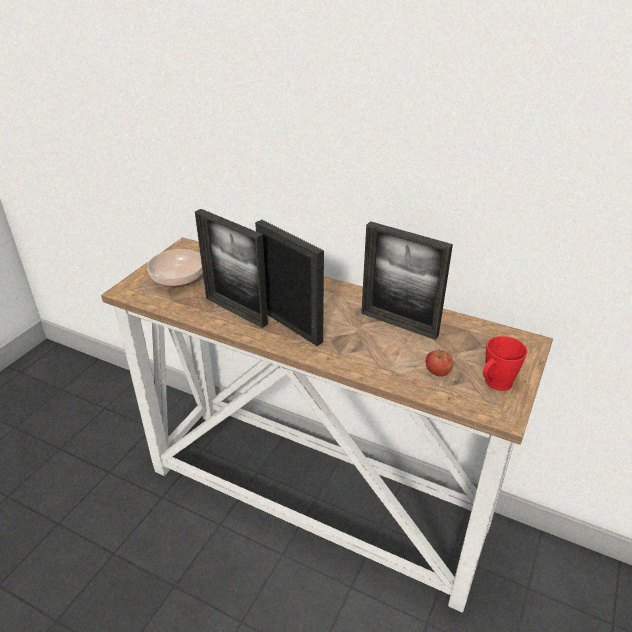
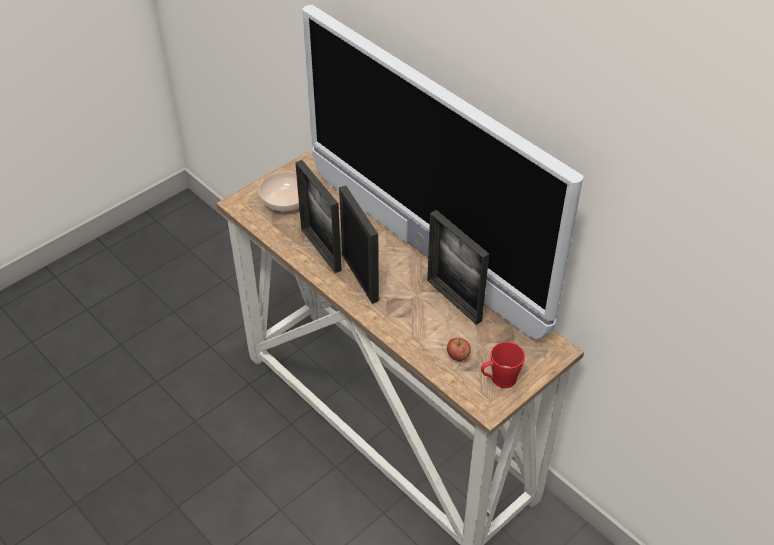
camera: 20 degrees right, 10 degrees up
(341, 290) = (422, 251): none -> television

